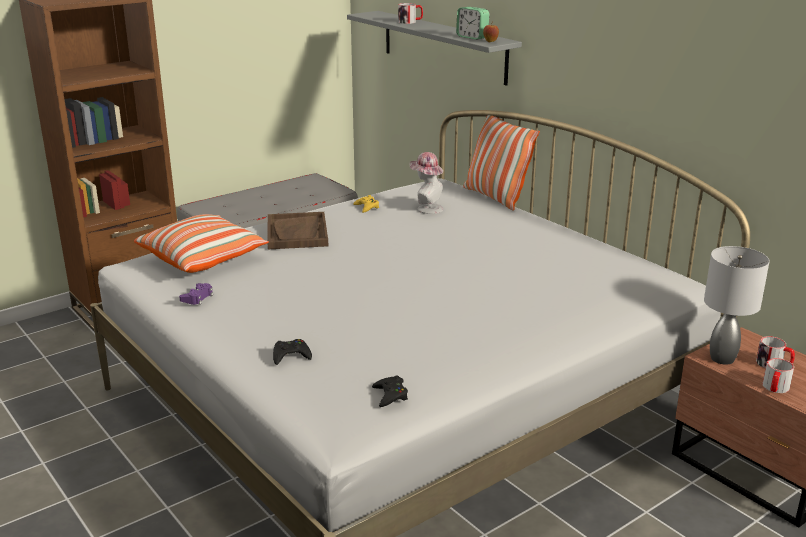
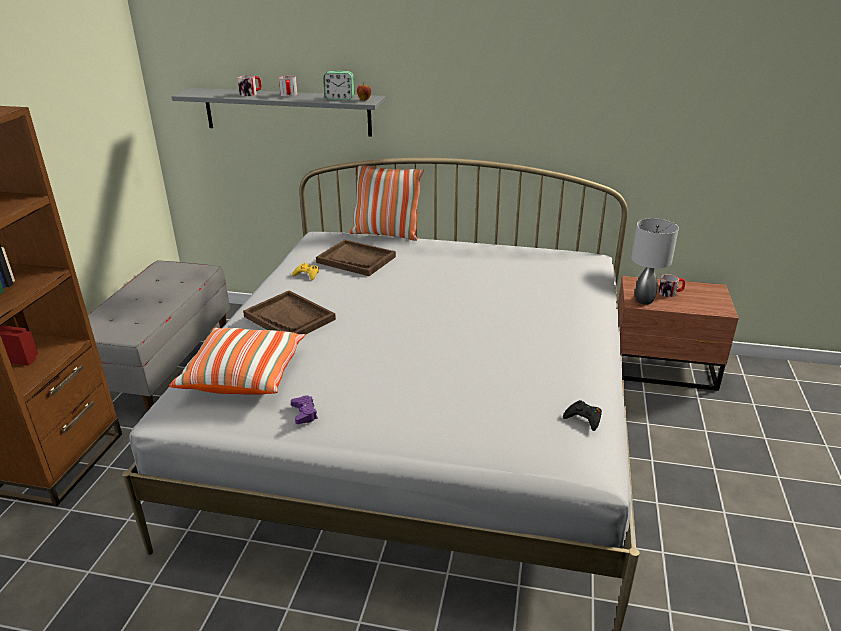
camera: 40 degrees left, 5 degrees up
(291, 355) = (469, 424): black game controller -> none
(426, 208) = (356, 259): hat -> brown tray
(775, 388) = (692, 307): mug -> mug (289, 95)

